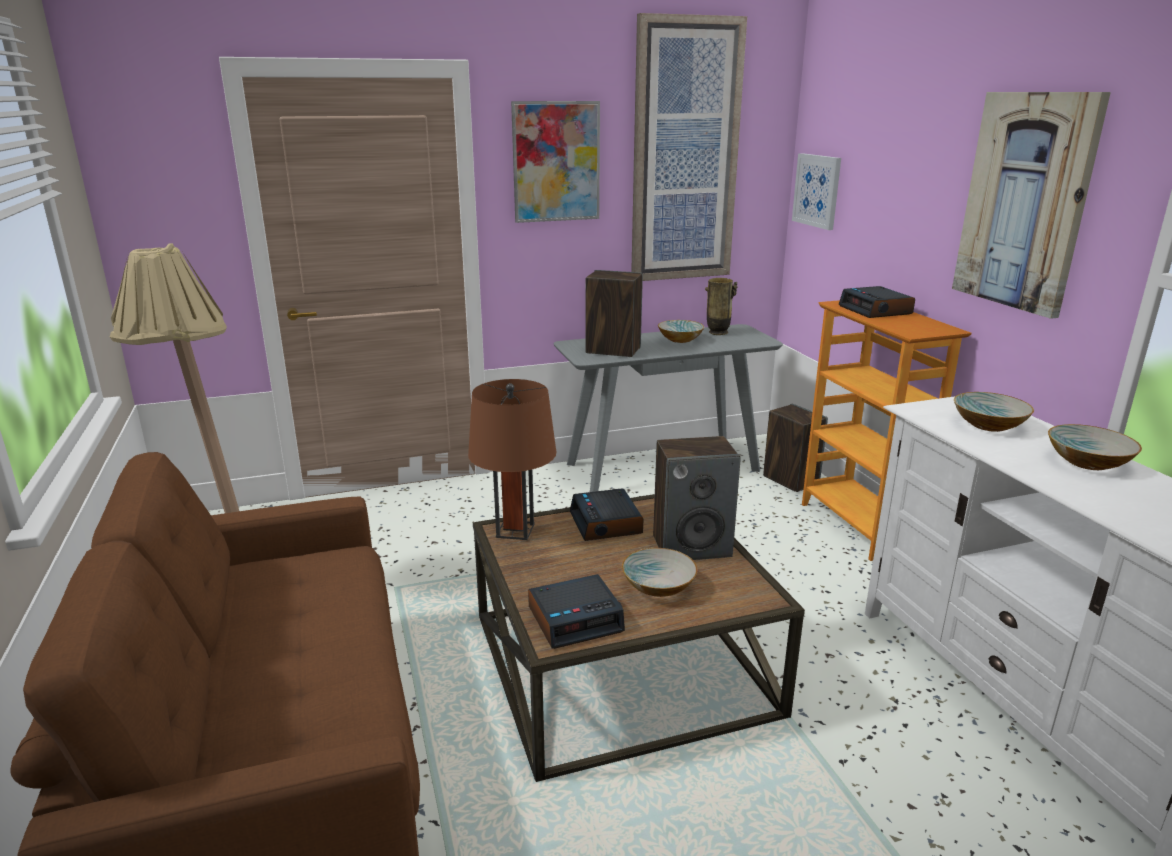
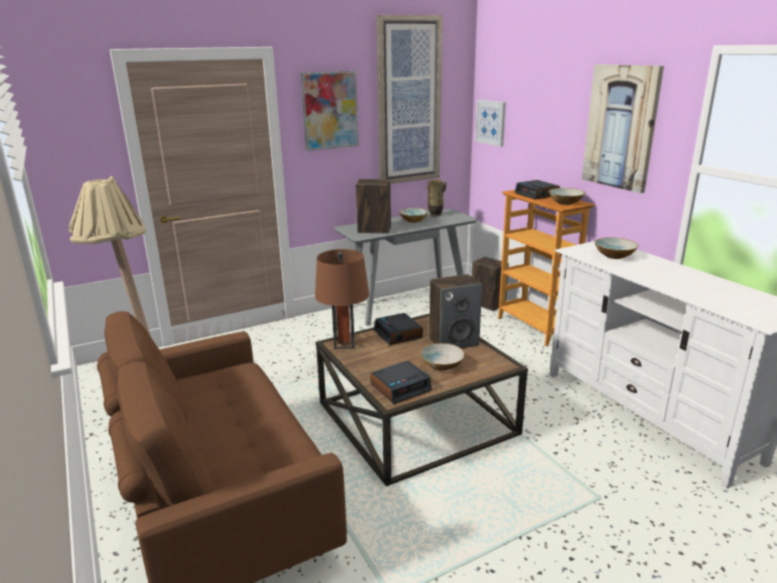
camera: 10 degrees left, 0 degrees up
(1087, 462) = (670, 270): bowl -> bowl (565, 202)

